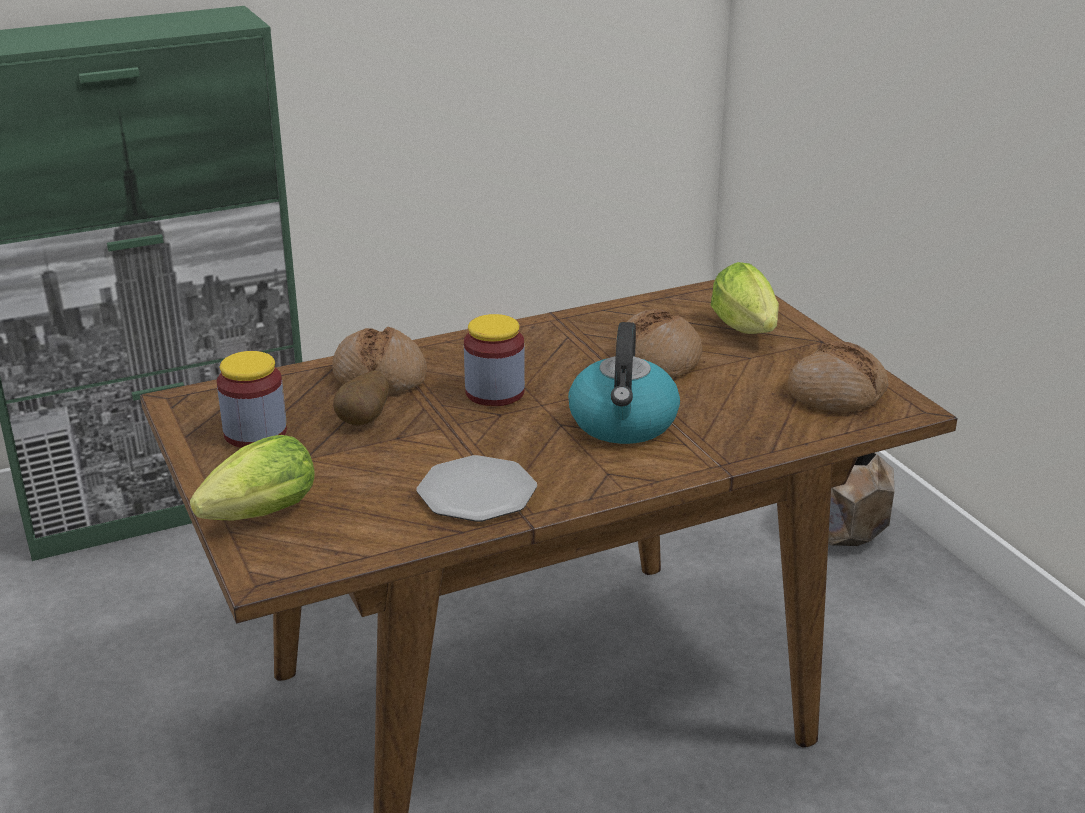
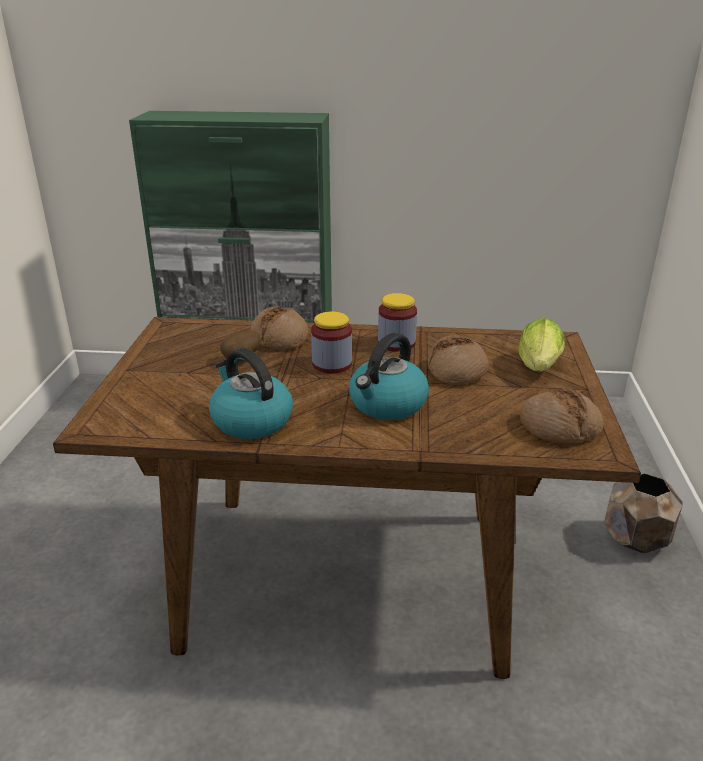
camera: 30 degrees right, 0 degrees up
(255, 433) = (180, 351): jar -> jar (396, 343)
(255, 517) = (123, 396): lettuce -> none
(477, 493) = (250, 421): plate -> kettle

